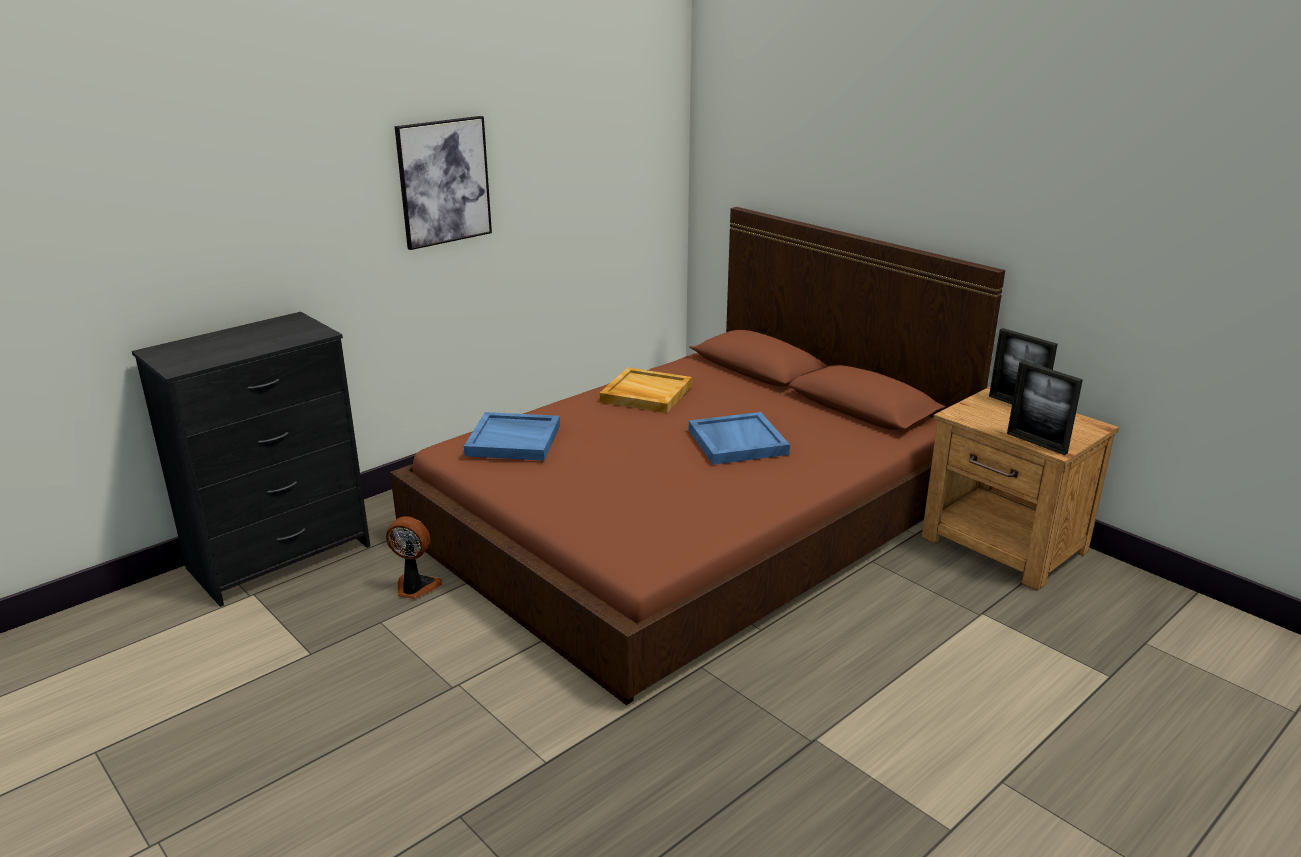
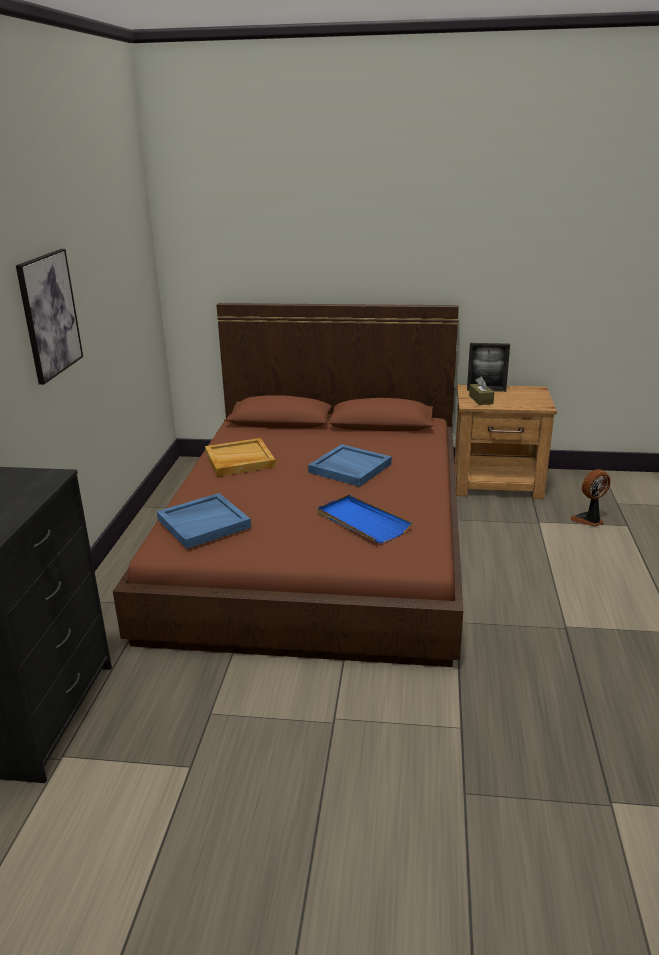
camera: 40 degrees left, 0 degrees up
(415, 588) = (199, 676): fan -> fan (589, 520)
(652, 500) = (362, 522): none -> blue tray
(984, 413) = (481, 399): none -> brown tissue box
(1036, 443) = (530, 406): picture frame -> none

